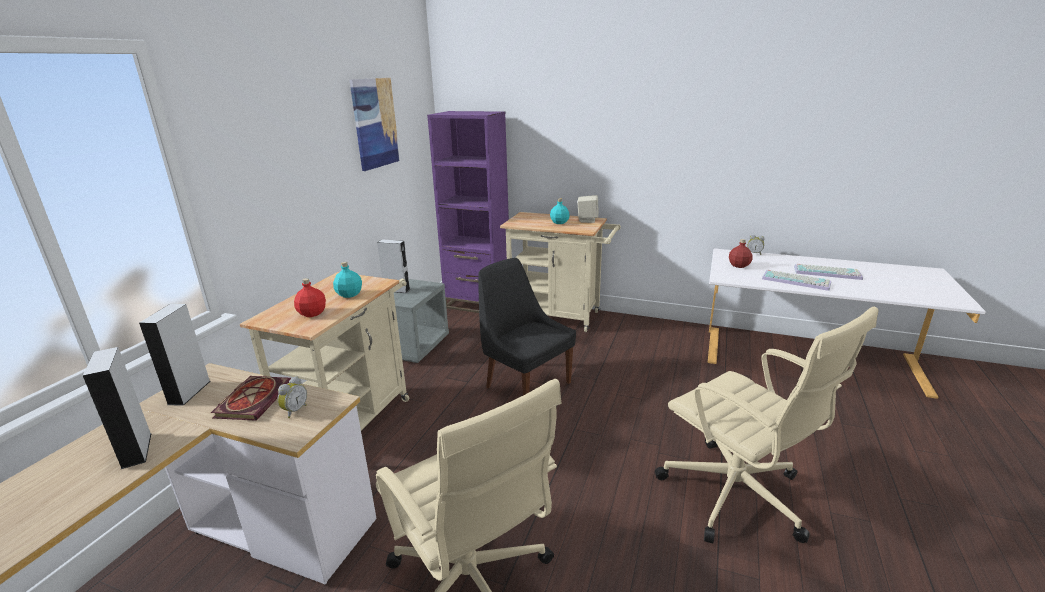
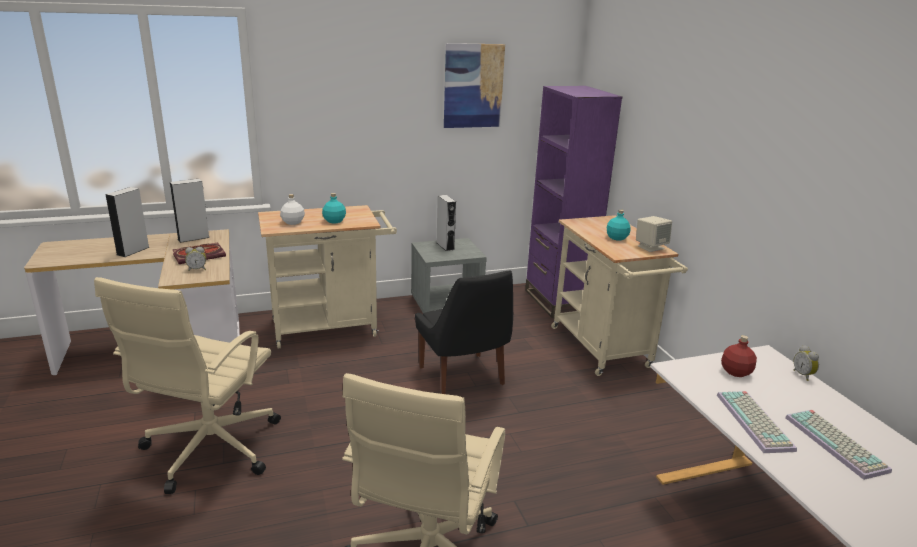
camera: 50 degrees right, 0 degrees up
(312, 313) = (293, 222): red bottle -> white bottle
(526, 384) = (463, 377): black chair -> black chair turned 150 degrees clockwise

